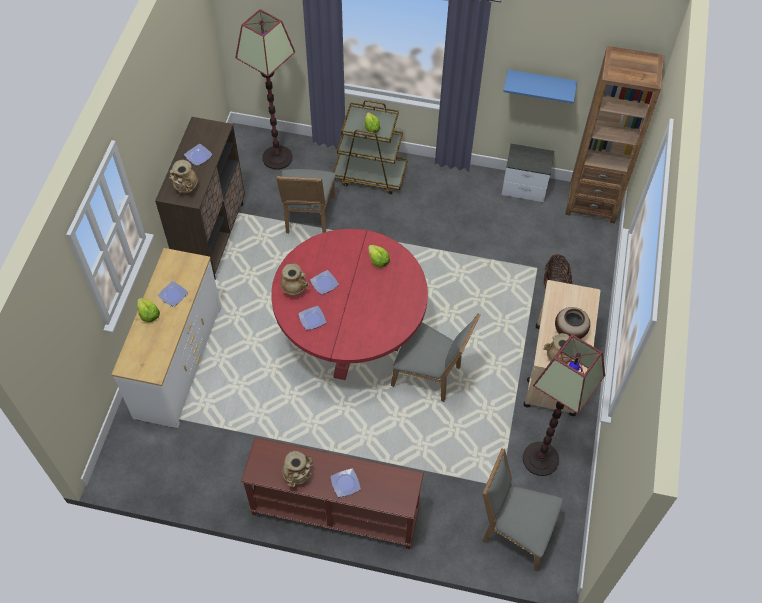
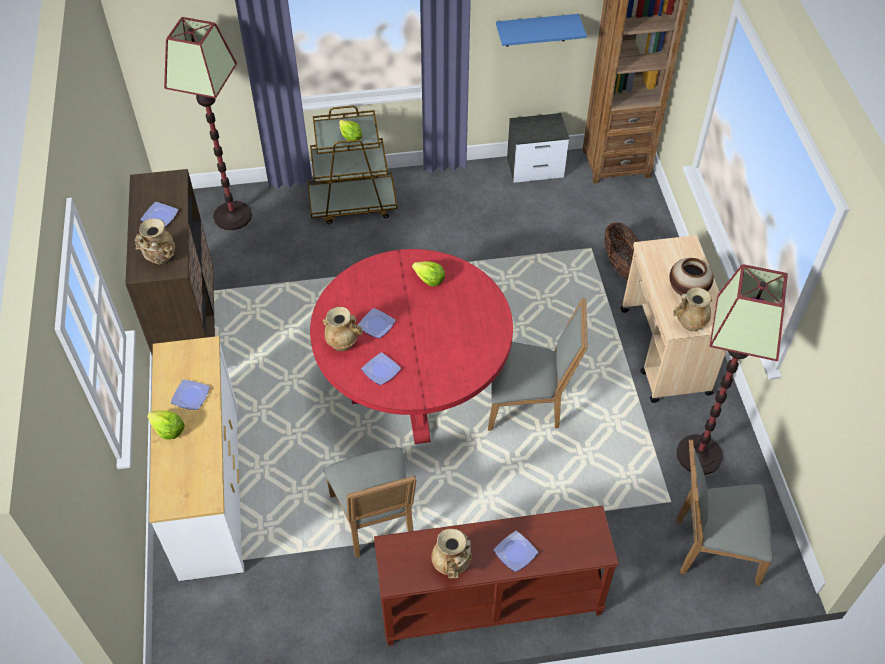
camera: 20 degrees left, 5 degrees down
(307, 217) = (300, 271): grey chair -> grey chair (376, 521)

